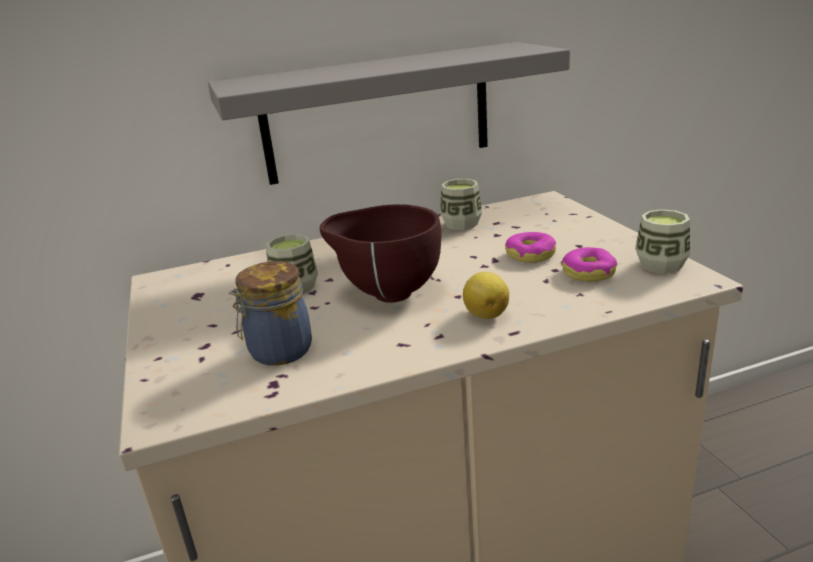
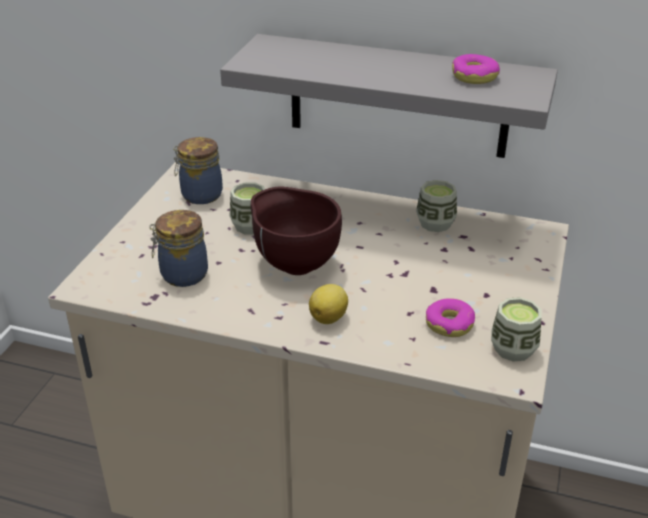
camera: 35 degrees right, 10 degrees up
(201, 288) = (200, 195): none -> jar
(531, 254) = (437, 283): donut -> donut (474, 76)

